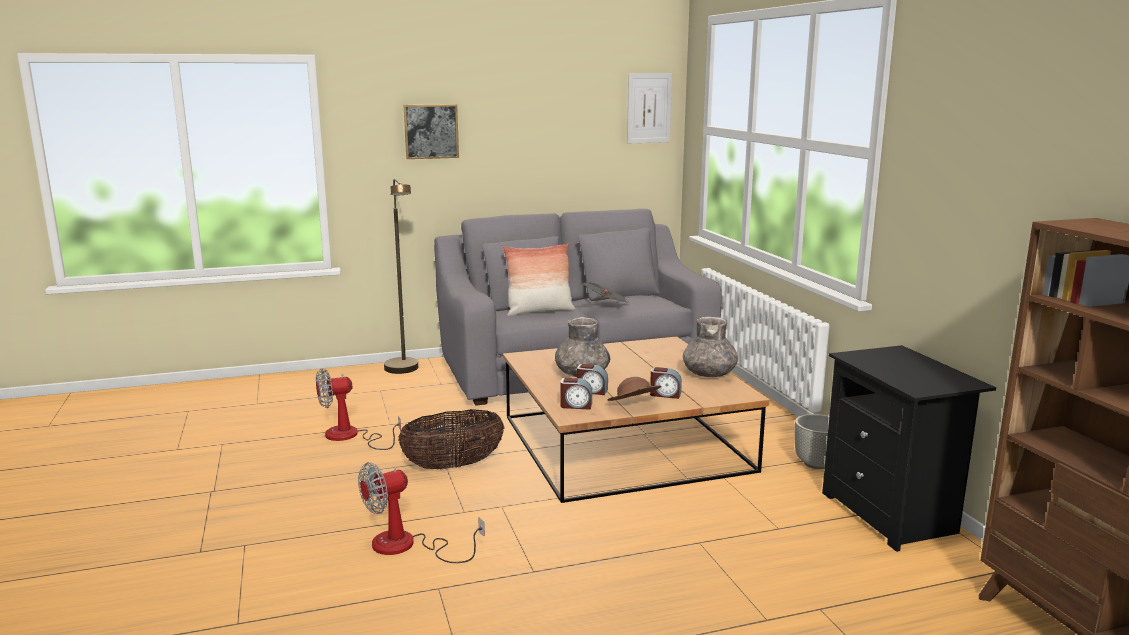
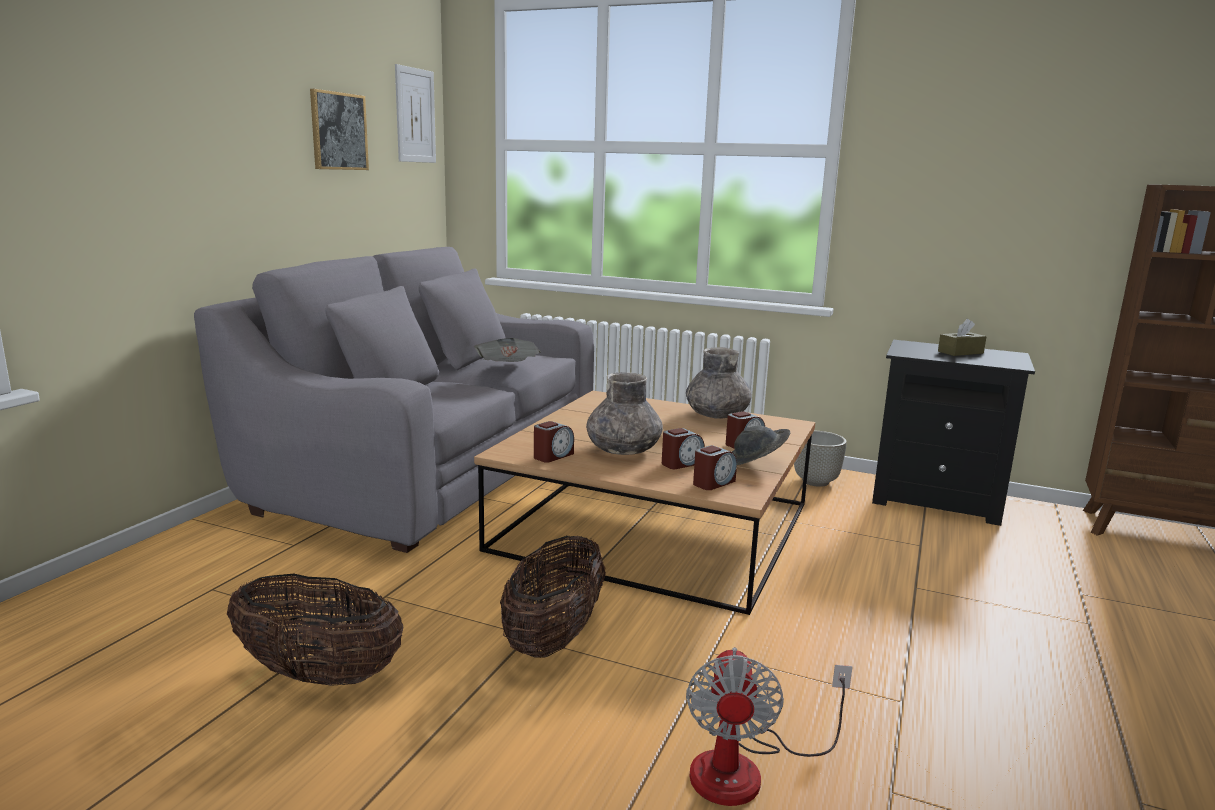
camera: 50 degrees left, 0 degrees up
(351, 436) = (319, 674): fan -> basket
(404, 371) = (191, 548): brown floor lamp -> none
(431, 131) = (166, 122): picture -> picture (338, 131)
(538, 365) = (553, 456): none -> alarm clock
(539, 311) = (431, 393): pillow -> none
(633, 406) = (755, 464): brown hat -> grey hat
(915, 368) = (960, 352): none -> brown tissue box

